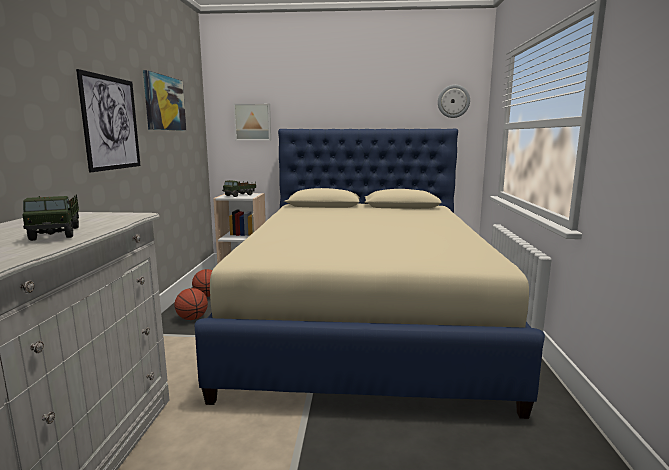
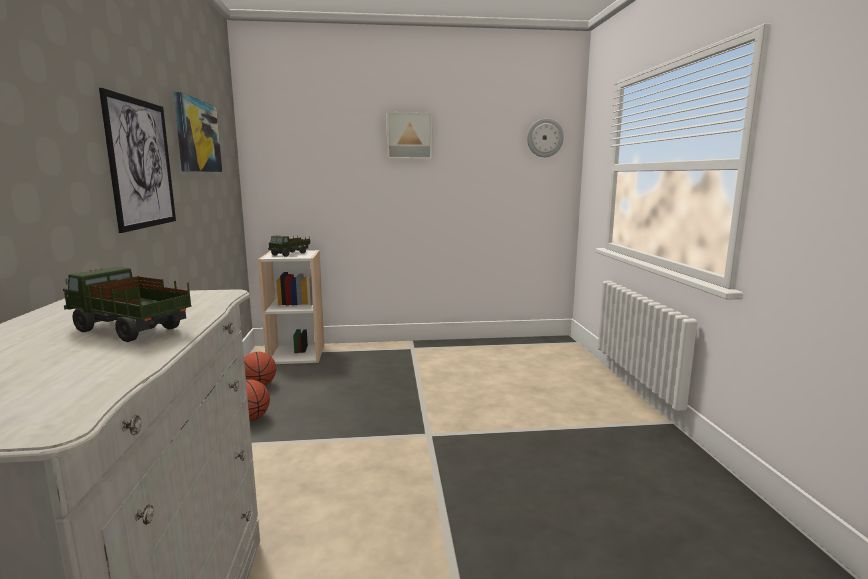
camera: 10 degrees left, 0 degrees up
(57, 233) = (130, 330): toy truck -> toy truck turned 150 degrees clockwise
(253, 122) = (302, 161): picture -> picture (409, 136)
(364, 317) = (468, 400): beige bed -> none

